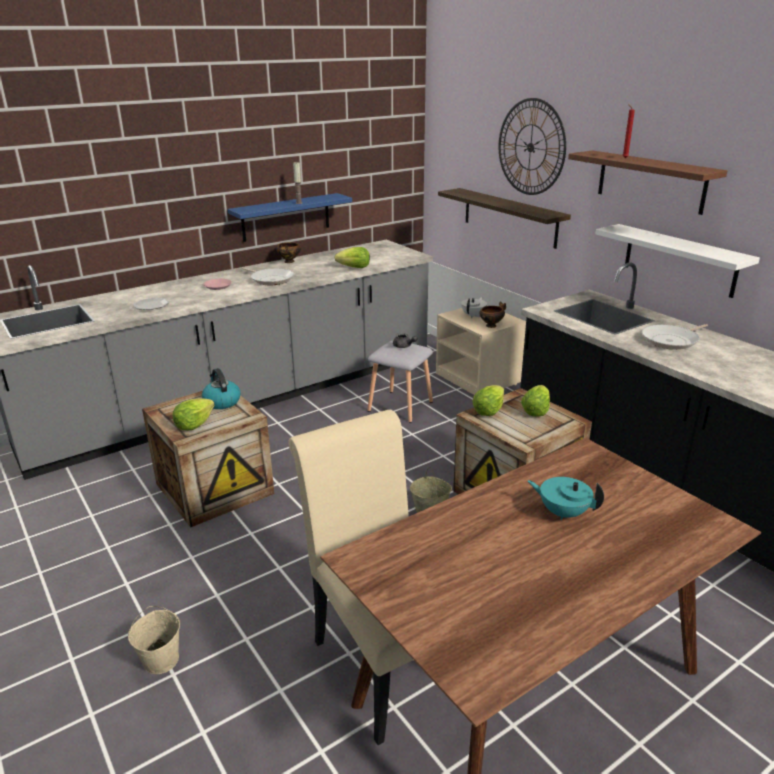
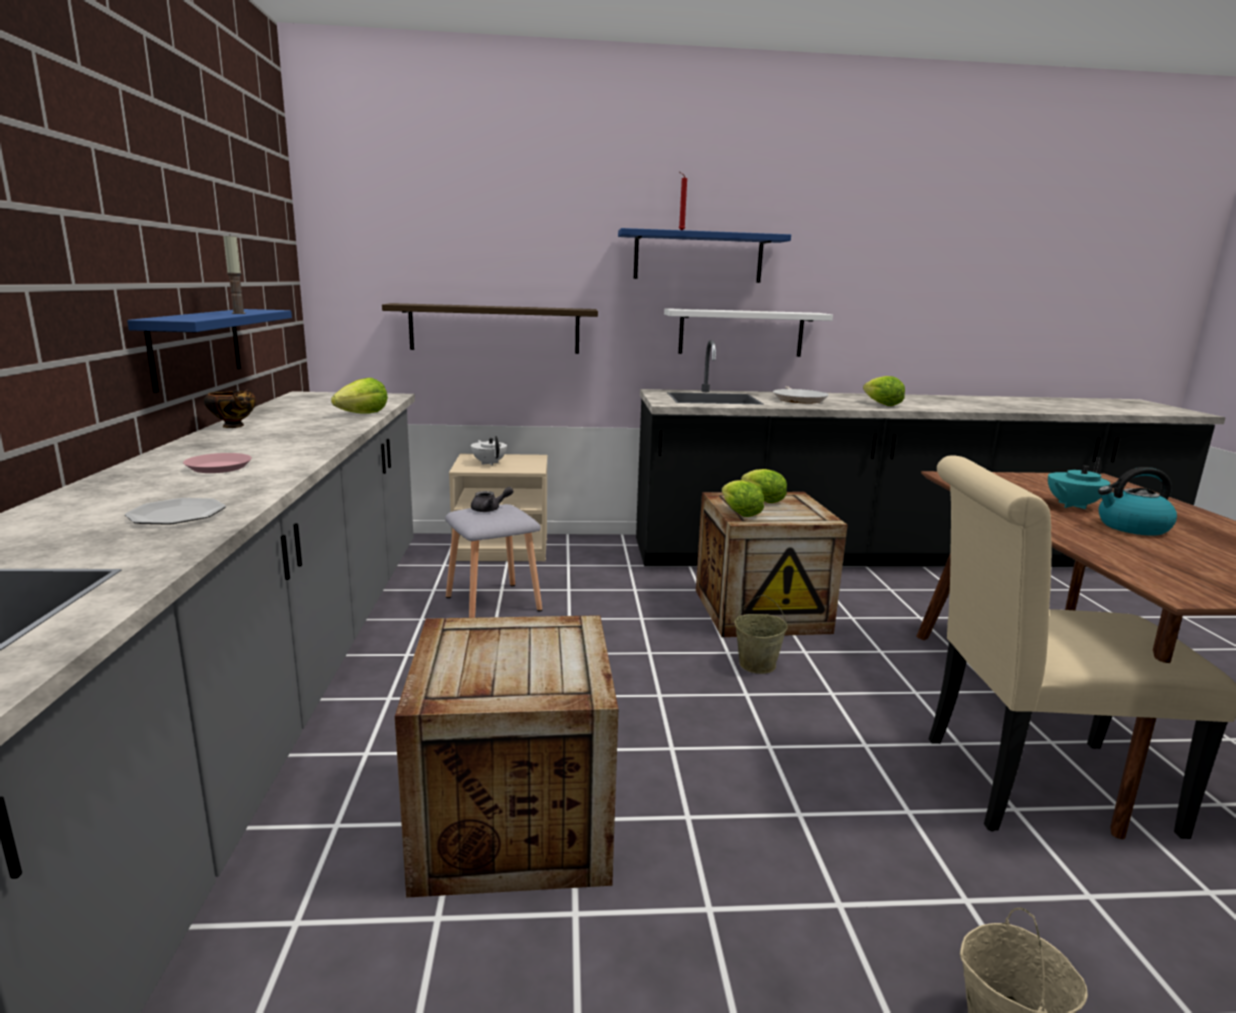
camera: 60 degrees left, 10 degrees down
(194, 425) = (552, 676): lettuce -> lettuce (882, 404)
(221, 402) = (494, 635): kettle -> kettle (1131, 527)
(271, 279) = (286, 443): frying pan -> none
(491, 325) = (530, 465): bowl -> none
(531, 147) = (522, 234): wall clock -> none
(650, 181) = (698, 257): brown shelf -> blue shelf

